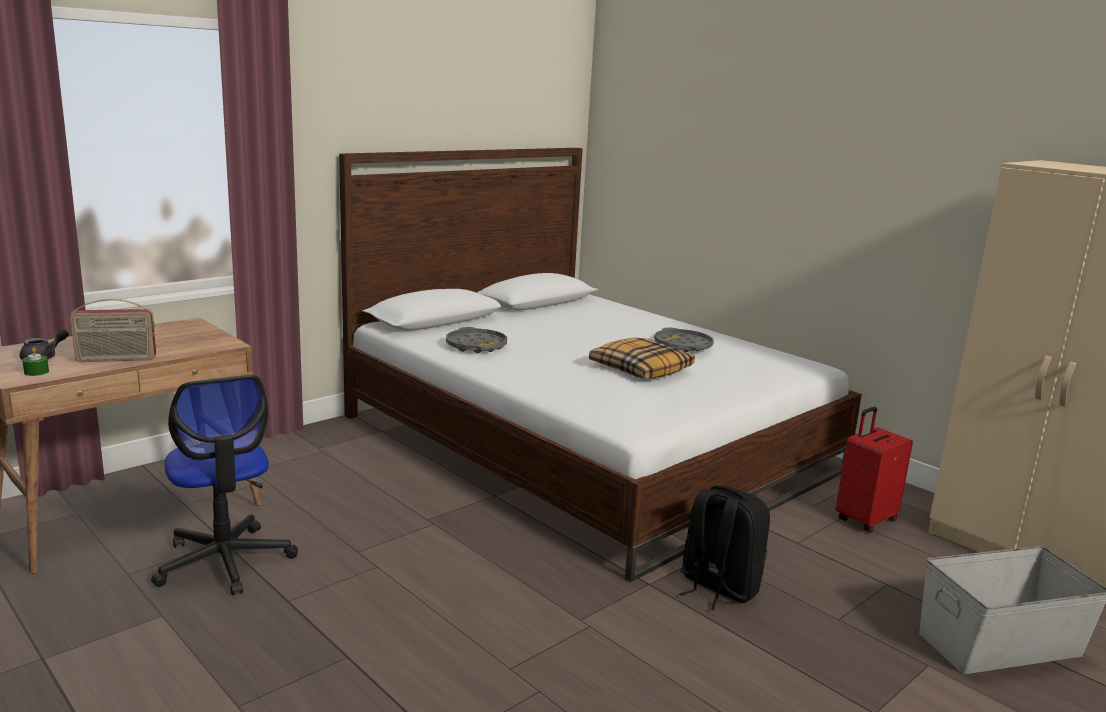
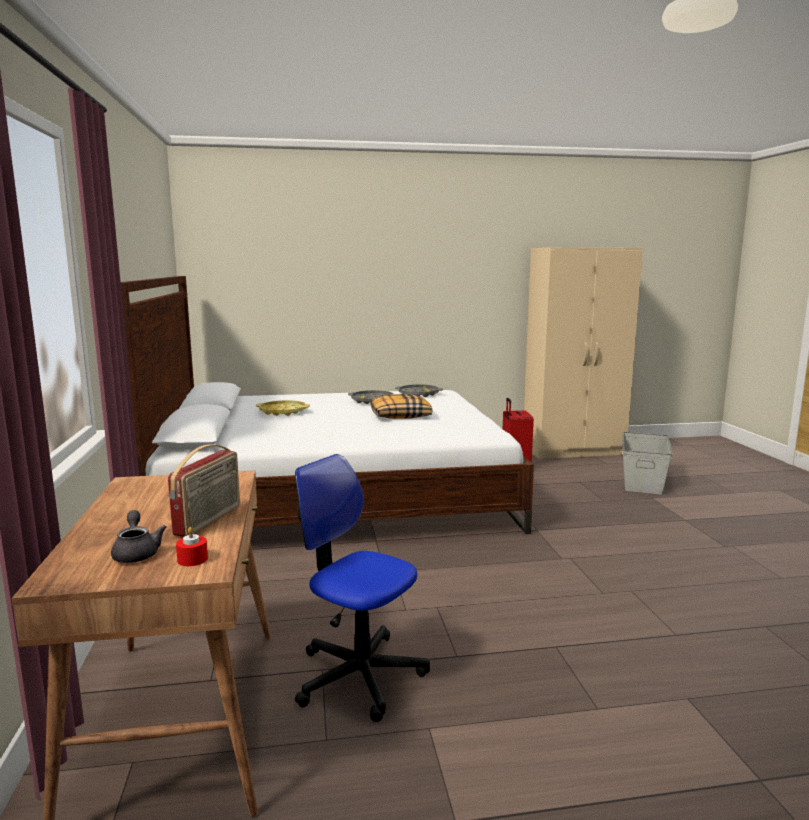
camera: 55 degrees left, 5 degrees down
(36, 372) = (192, 559): green candle -> red candle
(225, 561) = (359, 675): office chair -> office chair turned 150 degrees counterclockwise
(476, 346) = (285, 437): grey tray -> grey tray (418, 394)
(566, 325) = (283, 412): none -> yellow tray
(717, 587) = (553, 515): black backpack -> none

